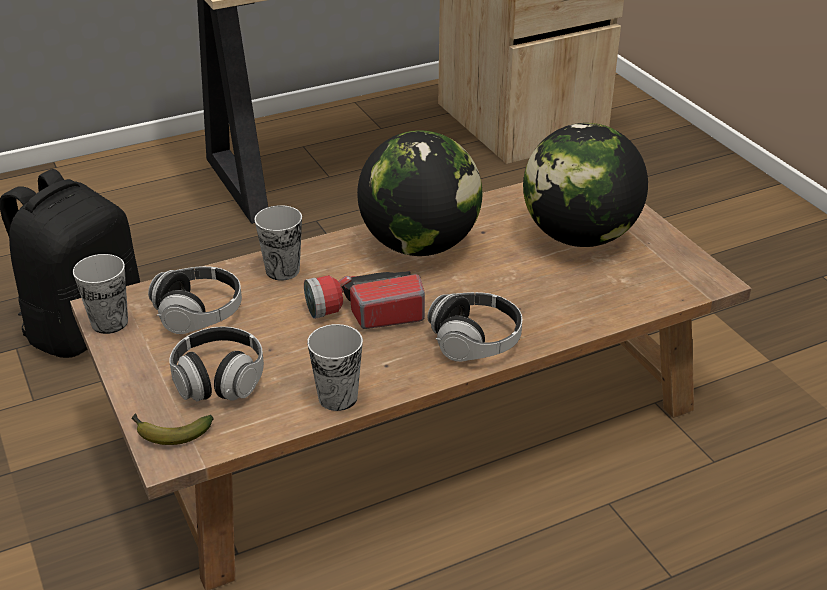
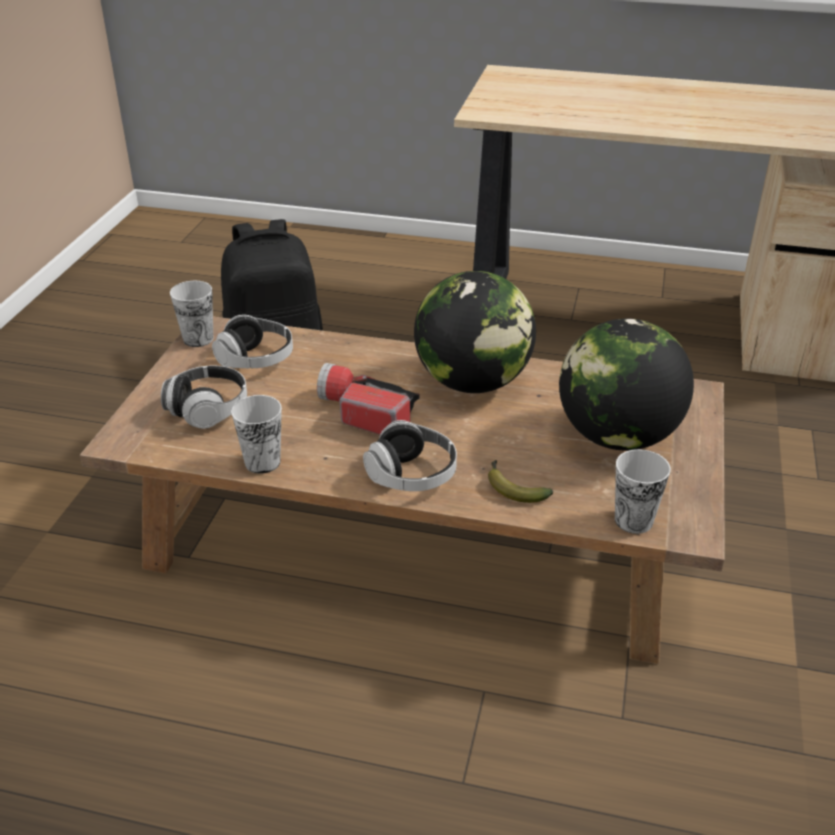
camera: 40 degrees right, 0 degrees up
(168, 433) = (135, 427): banana -> banana (513, 488)
(282, 270) = (349, 355): cup -> cup (633, 520)

